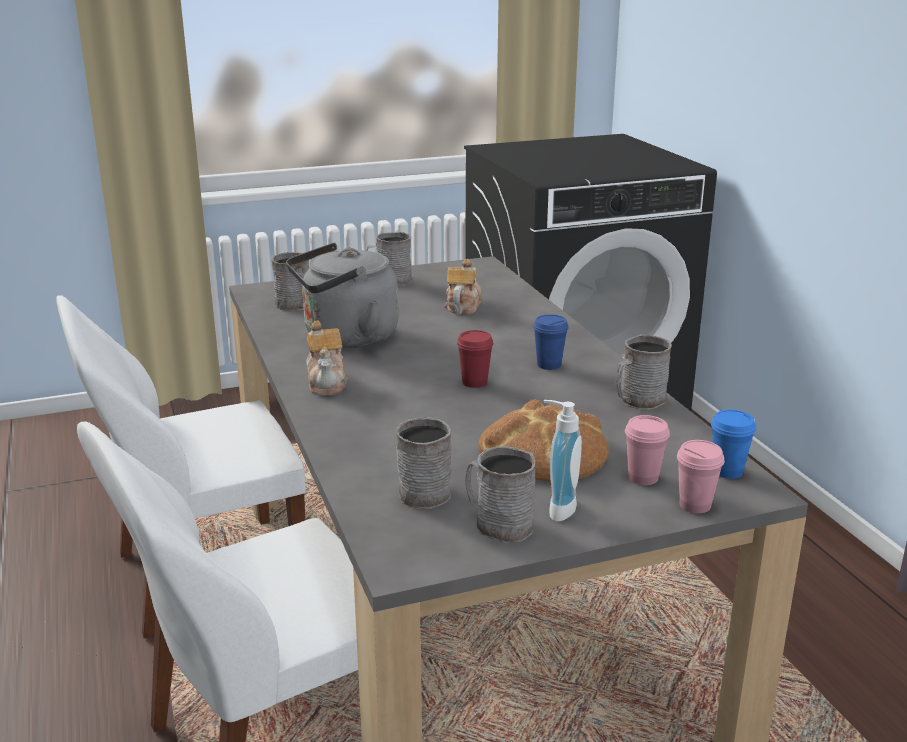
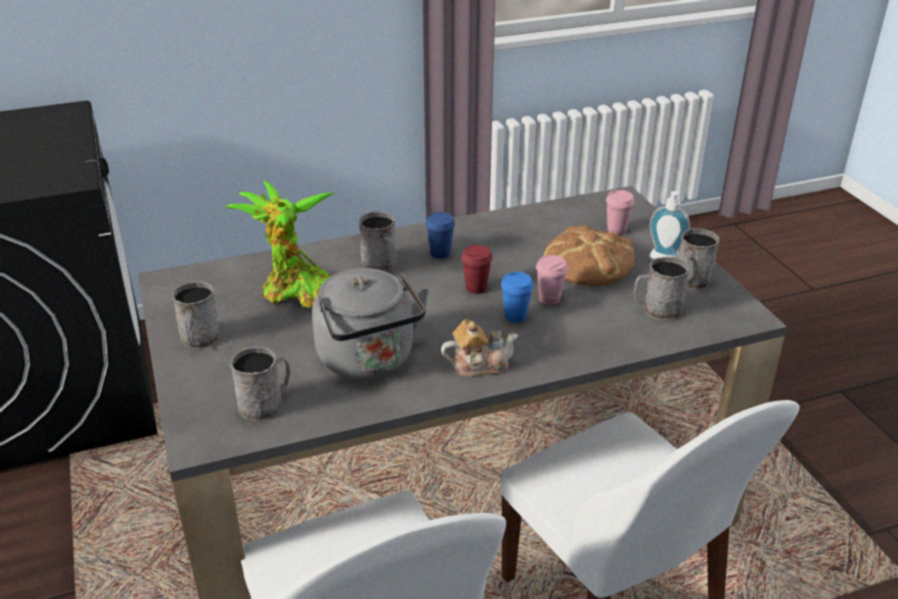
camera: 90 degrees left, 10 degrees up
(462, 306) = (295, 292): teapot -> potted plant
(638, 401) = (505, 222): grey mug -> grey mug (382, 264)
(695, 505) = (645, 217): pink cup -> pink cup (549, 298)
(727, 471) = (601, 203): blue cup -> blue cup (515, 316)

